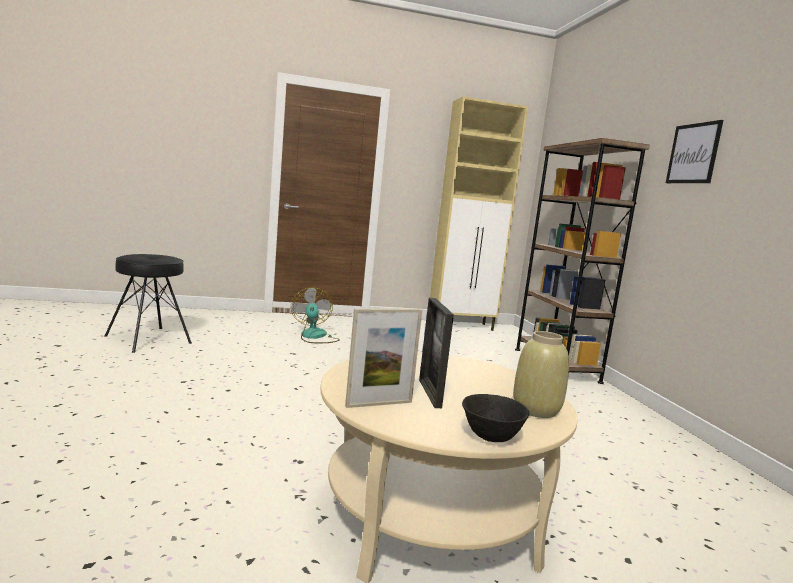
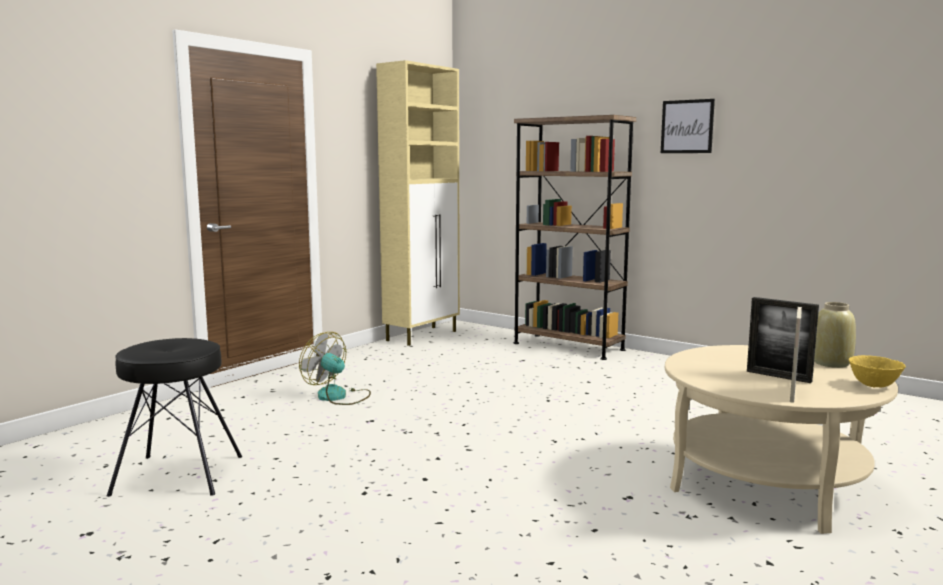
camera: 40 degrees left, 0 degrees up
(490, 438) = (874, 386): black bowl -> yellow bowl

